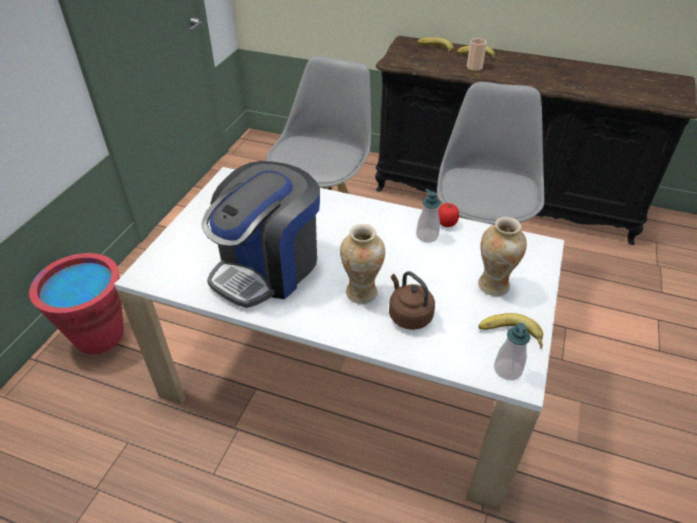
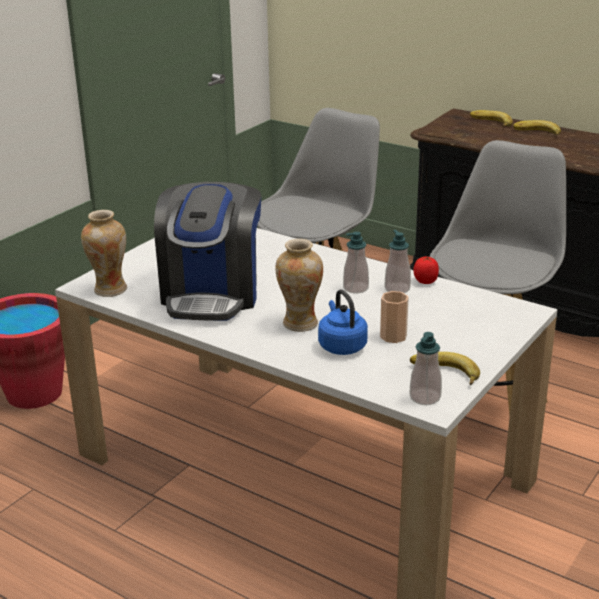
camera: 15 degrees right, 15 degrees down
(268, 267) = (212, 294): coffee machine -> coffee machine turned 45 degrees counterclockwise
(392, 240) = (355, 288): none -> soap dispenser
(408, 315) = (341, 345): brown kettle -> blue kettle
(474, 67) = (528, 142): cup -> cup (393, 336)
(493, 285) = (449, 335): vase -> vase (110, 290)

